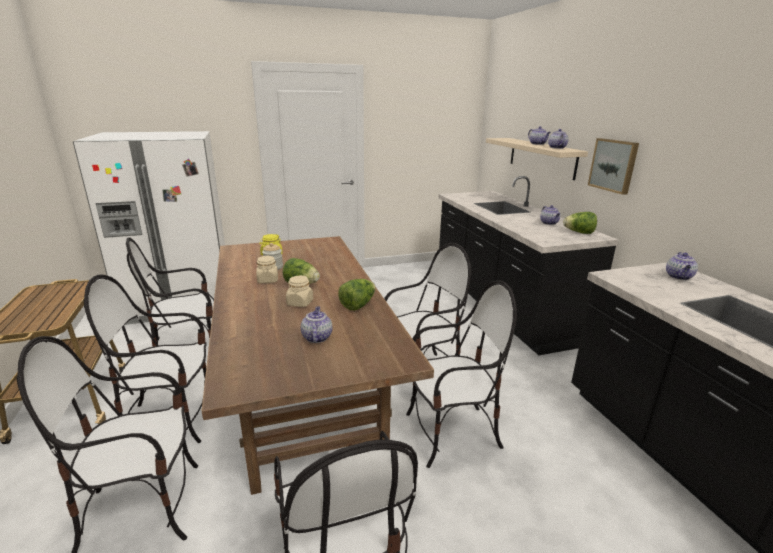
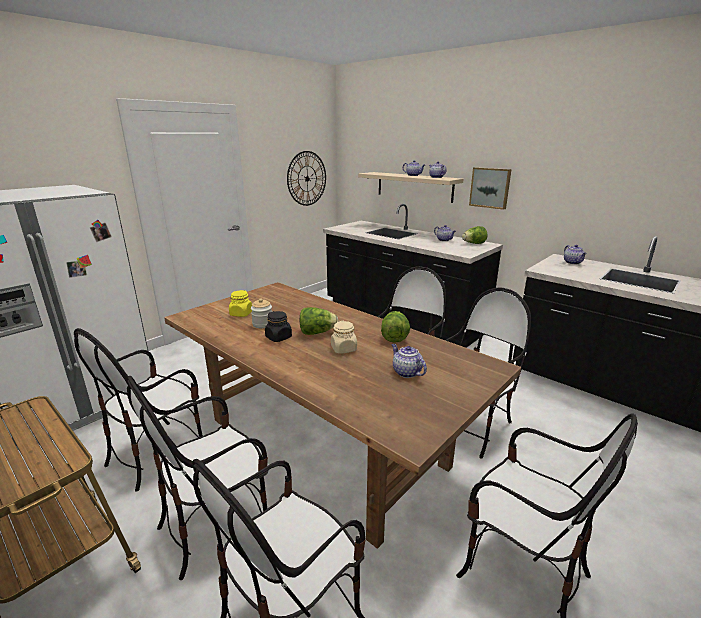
camera: 30 degrees left, 0 degrees up
(268, 280) = (279, 337): beige jar -> black jar
(440, 140) = (307, 178): none -> wall clock

